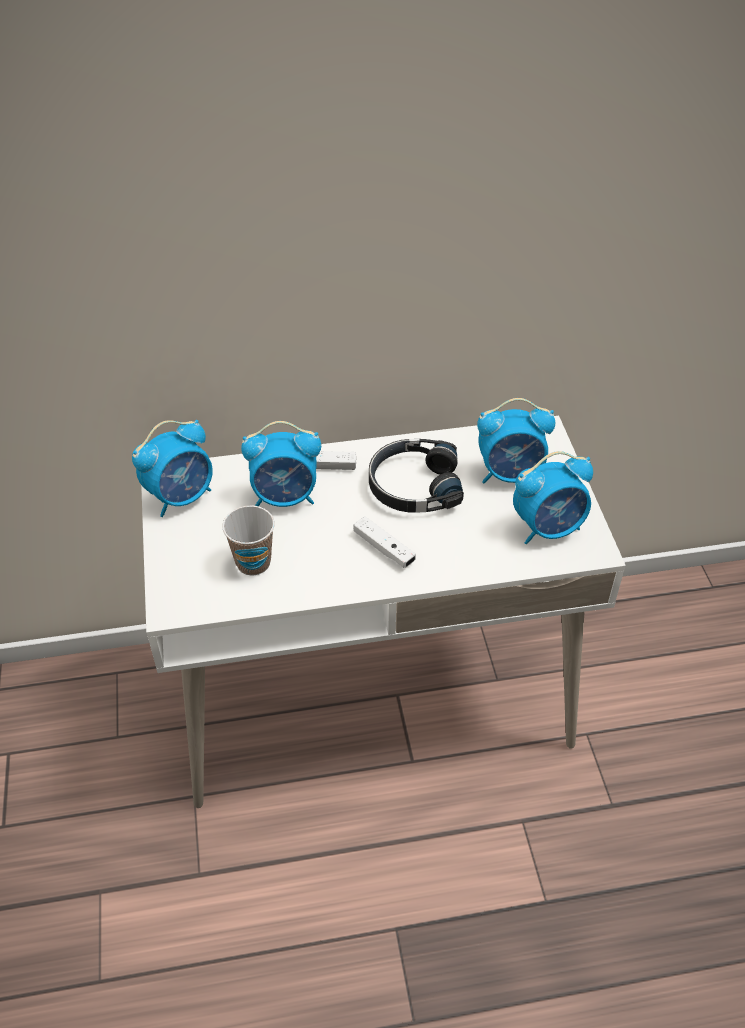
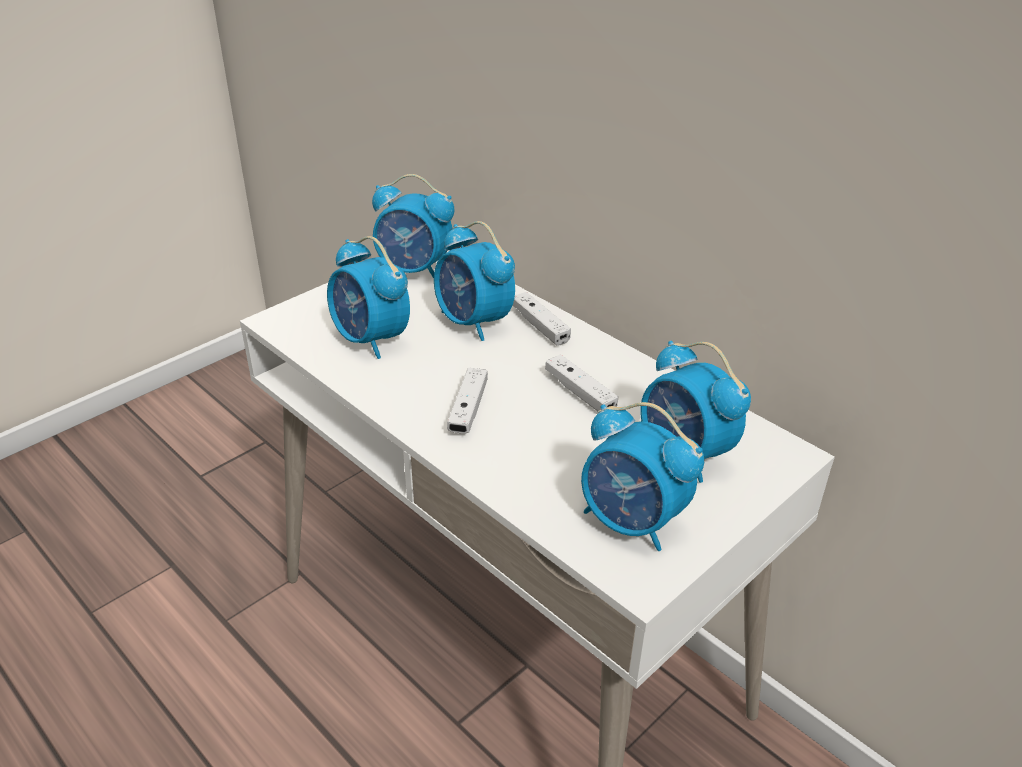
camera: 55 degrees right, 10 degrees down
(253, 563) = (371, 340): cup -> alarm clock
(413, 486) = (580, 392): black headphones -> white game controller

